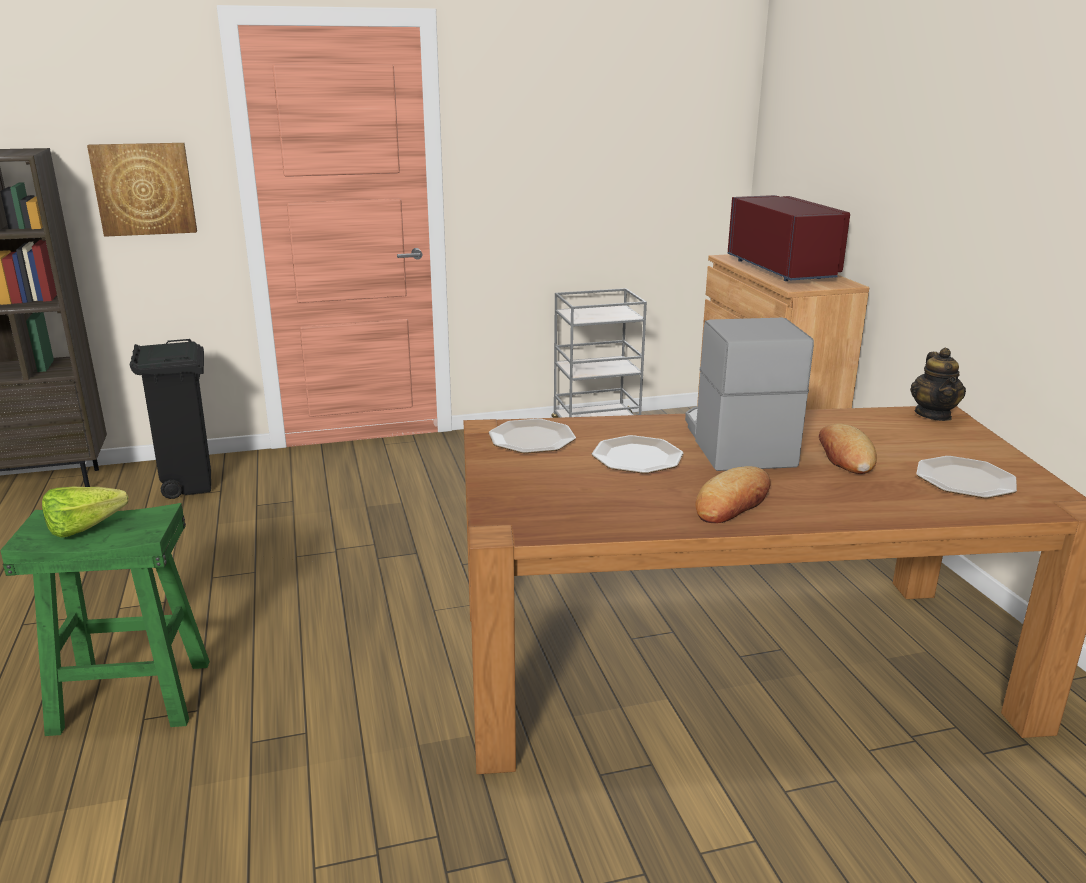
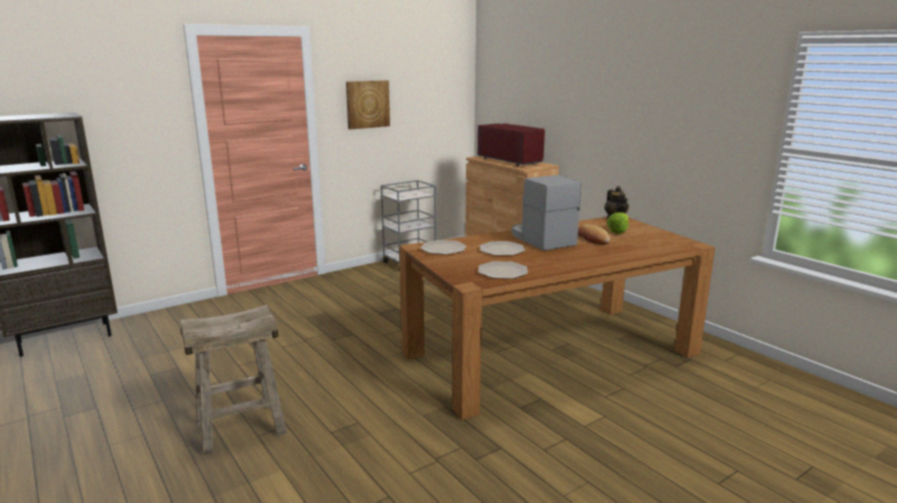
camera: 20 degrees left, 5 degrees down
(91, 527) = (225, 322): lettuce -> lettuce (620, 230)
(133, 696) = (241, 427): green stool -> beige stool
(144, 189) = (137, 136): picture -> picture (367, 104)
(189, 485) = (179, 323): black trash can -> none
(733, 502) = (562, 261): bread -> none
(966, 479) = (648, 241): plate -> plate (503, 271)

